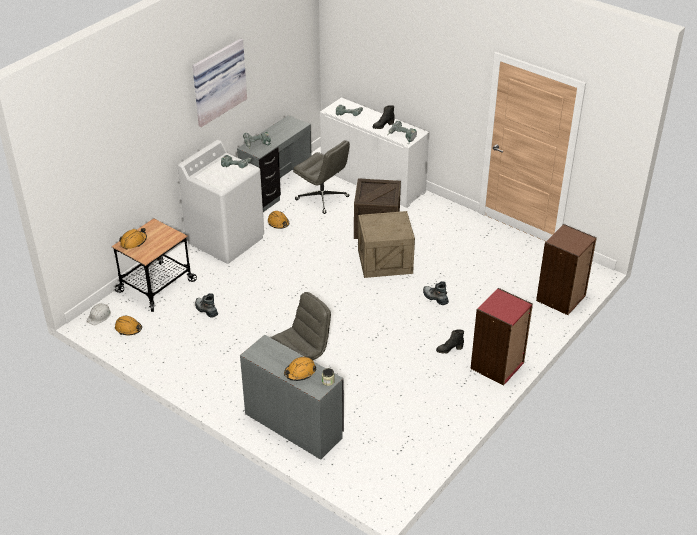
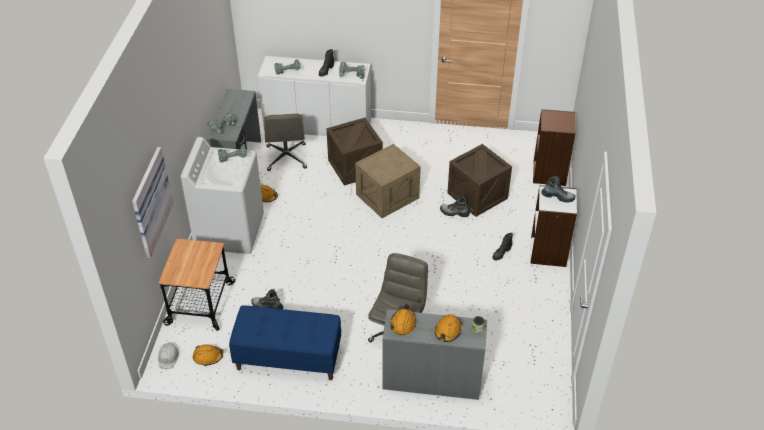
camera: 30 degrees left, 5 degrees up
(133, 242) = (177, 270): orange hard hat -> orange hard hat (403, 323)
(189, 356) = (288, 358): none -> blue bench
(217, 81) = (187, 79): picture -> picture (149, 202)
(322, 198) = (286, 158): grey office chair -> grey office chair turned 75 degrees clockwise
(470, 291) = (477, 195): none -> crate
(497, 366) = (548, 252): red bookcase -> white bookcase
(506, 304) = (557, 197): none -> boot

